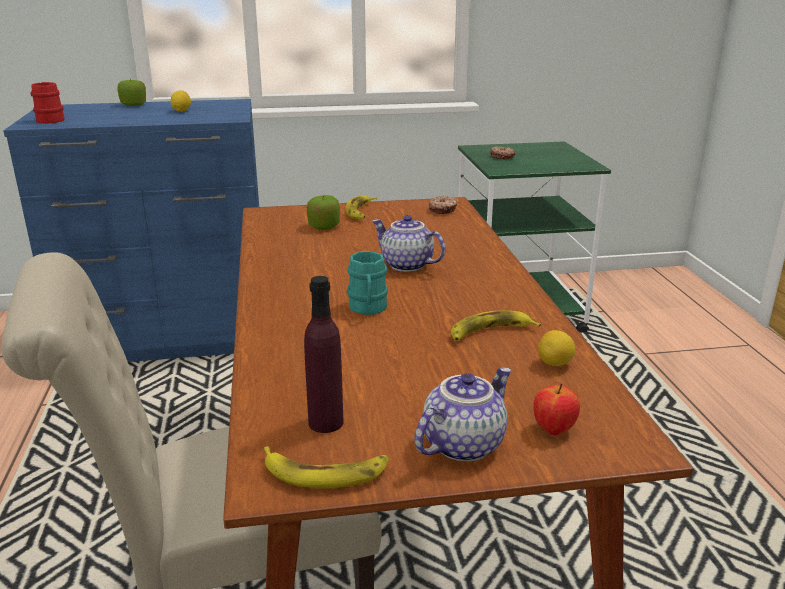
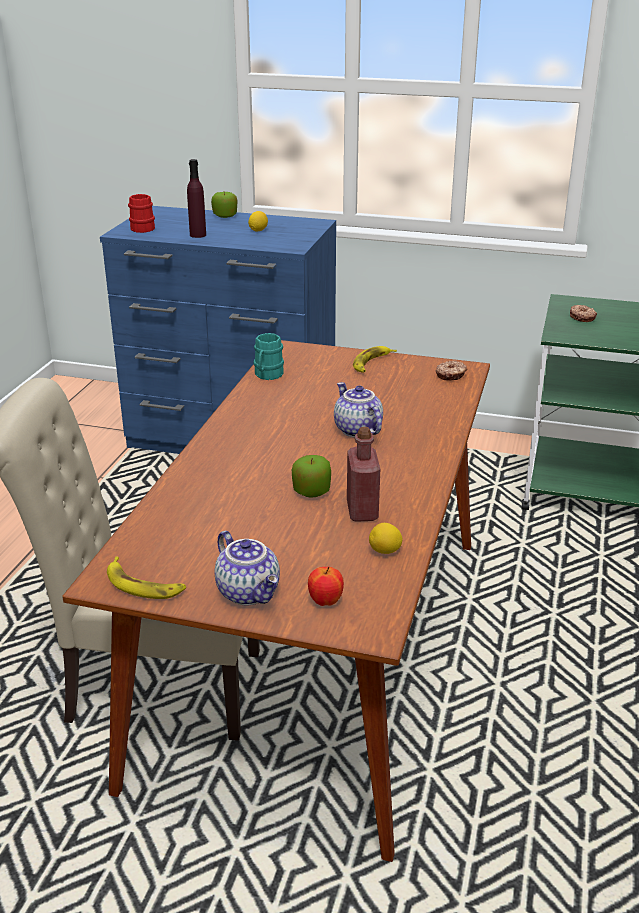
camera: 25 degrees right, 5 degrees up
(324, 226) = (324, 374): apple -> apple (311, 491)
(326, 422) = (173, 550): purple bottle -> purple bottle (198, 235)
(368, 309) = (286, 465): turquoise mug -> turquoise mug (267, 375)
(462, 444) = (250, 592): teapot -> teapot turned 75 degrees clockwise
(490, 332) = (362, 511): banana -> red bottle

